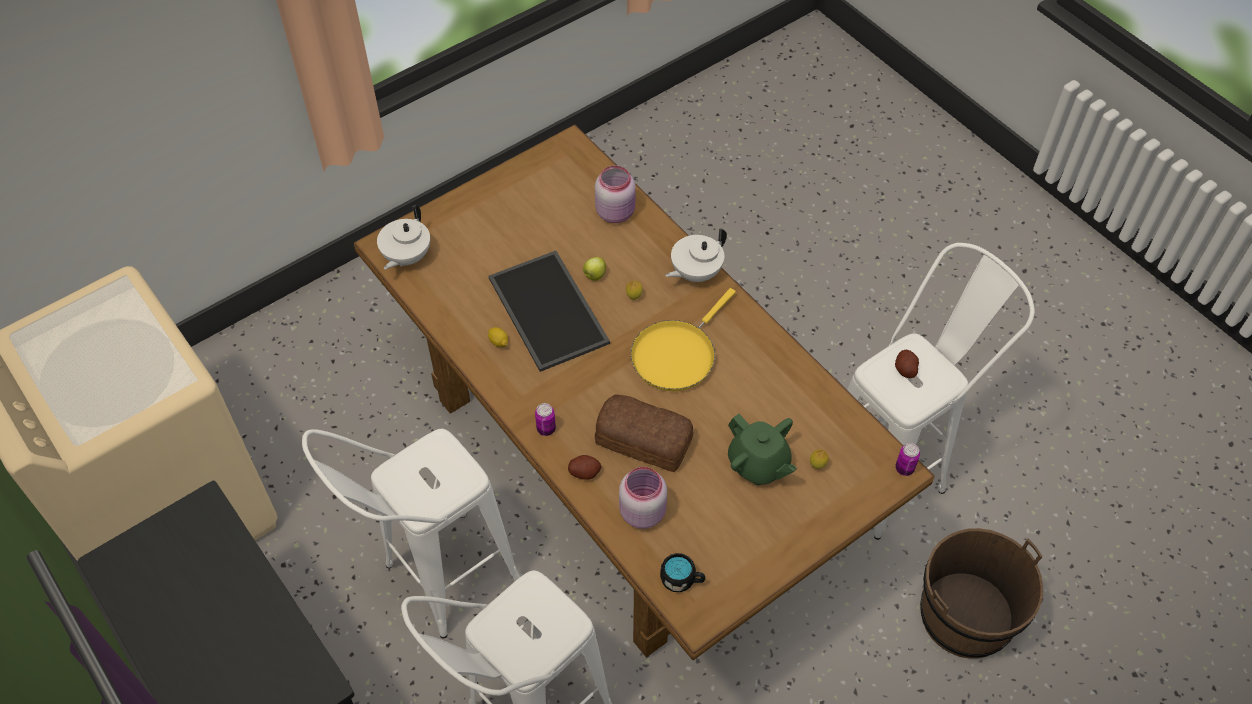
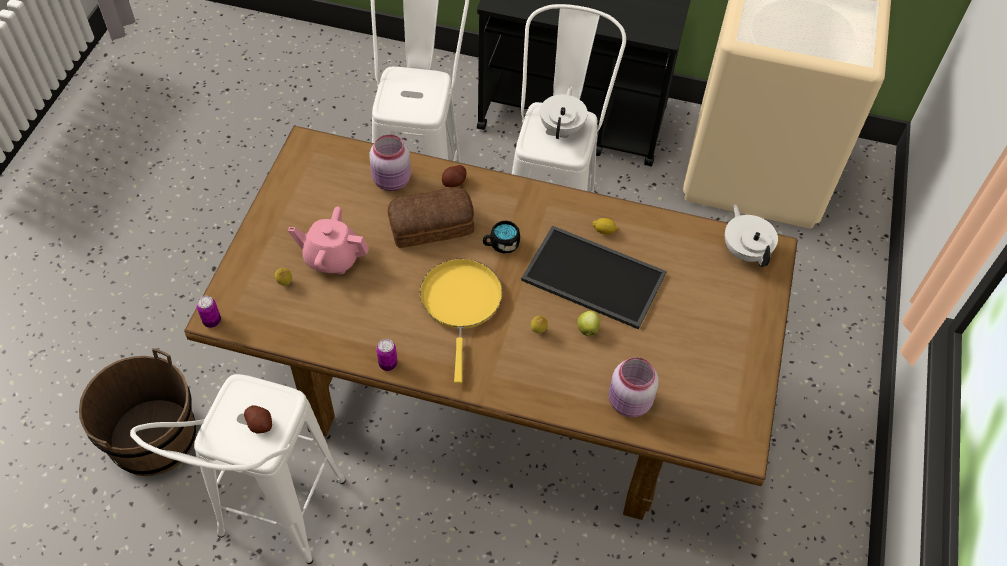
camera: 140 degrees right, 0 degrees up
(546, 429) = (507, 193): can -> can (388, 364)
(682, 579) = (332, 158): black mug -> black mug (500, 244)
(695, 272) = (507, 387): white teapot -> white teapot (562, 128)
(758, 464) = (332, 258): green teapot -> pink teapot

